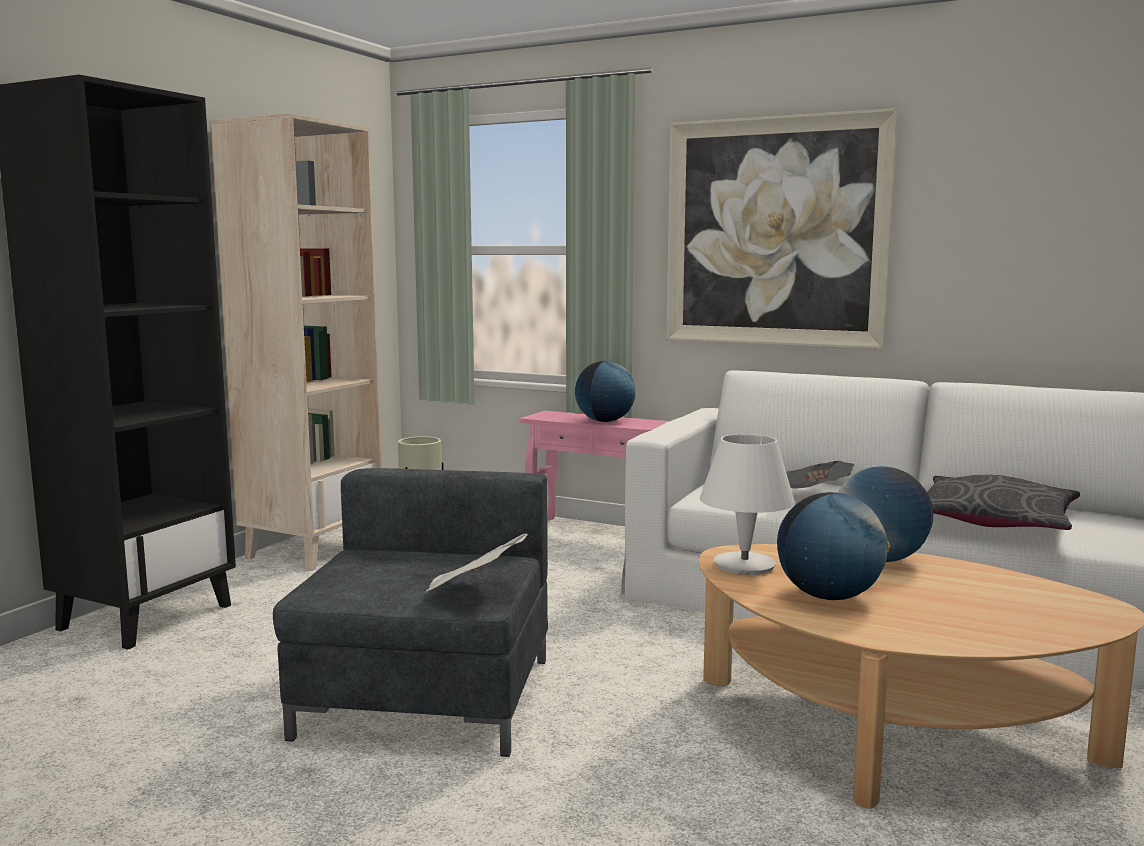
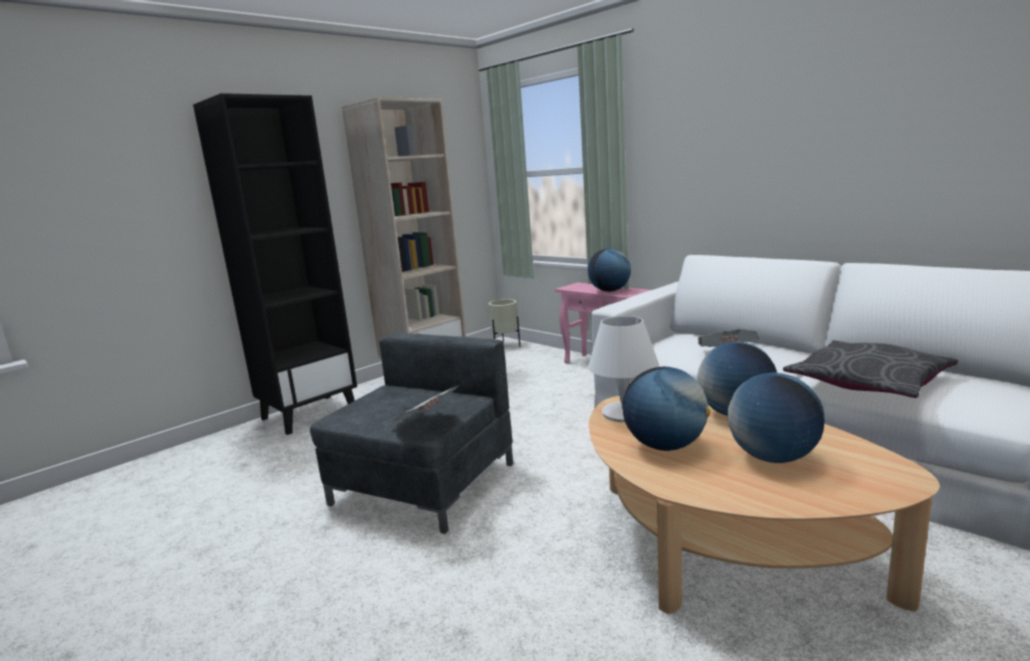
camera: 20 degrees right, 5 degrees up
(775, 232) = (728, 146): picture -> none
(960, 600) = (773, 457): none -> globe

